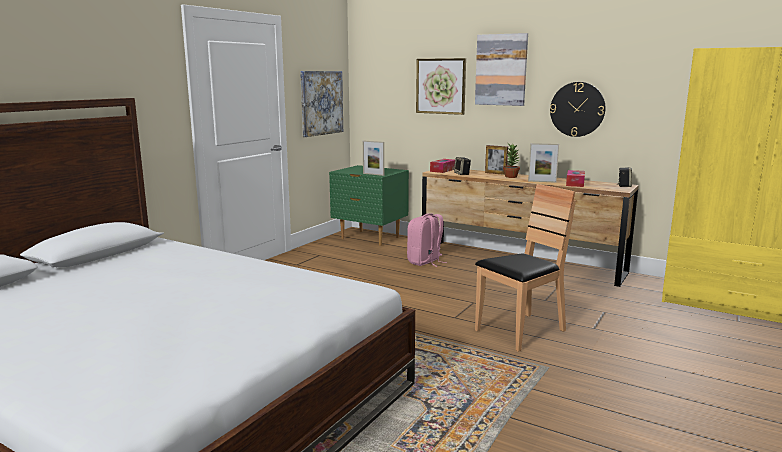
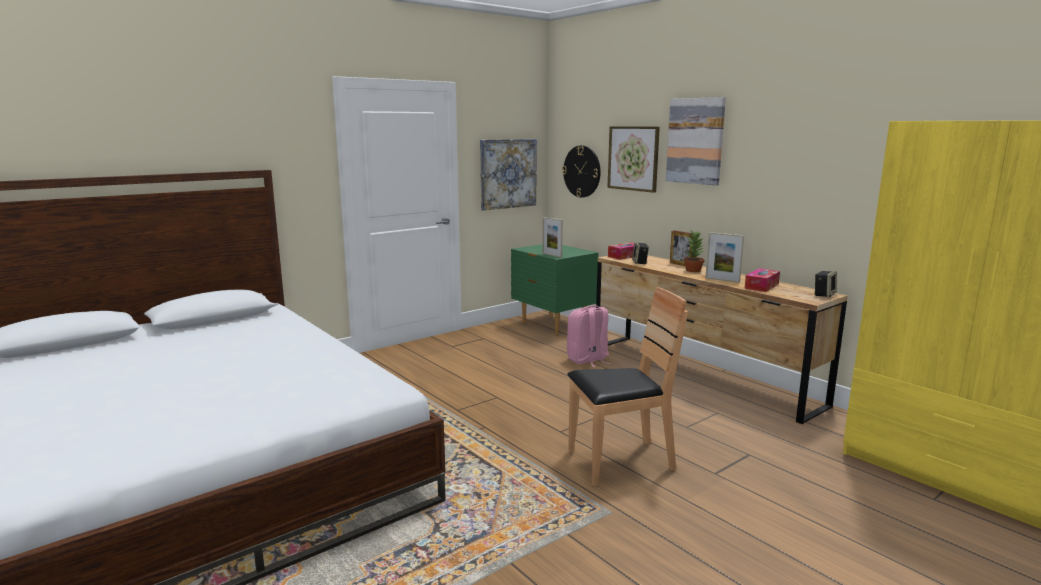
camera: 20 degrees right, 0 degrees up
(577, 109) = (778, 192): wall clock -> wall clock (582, 171)

